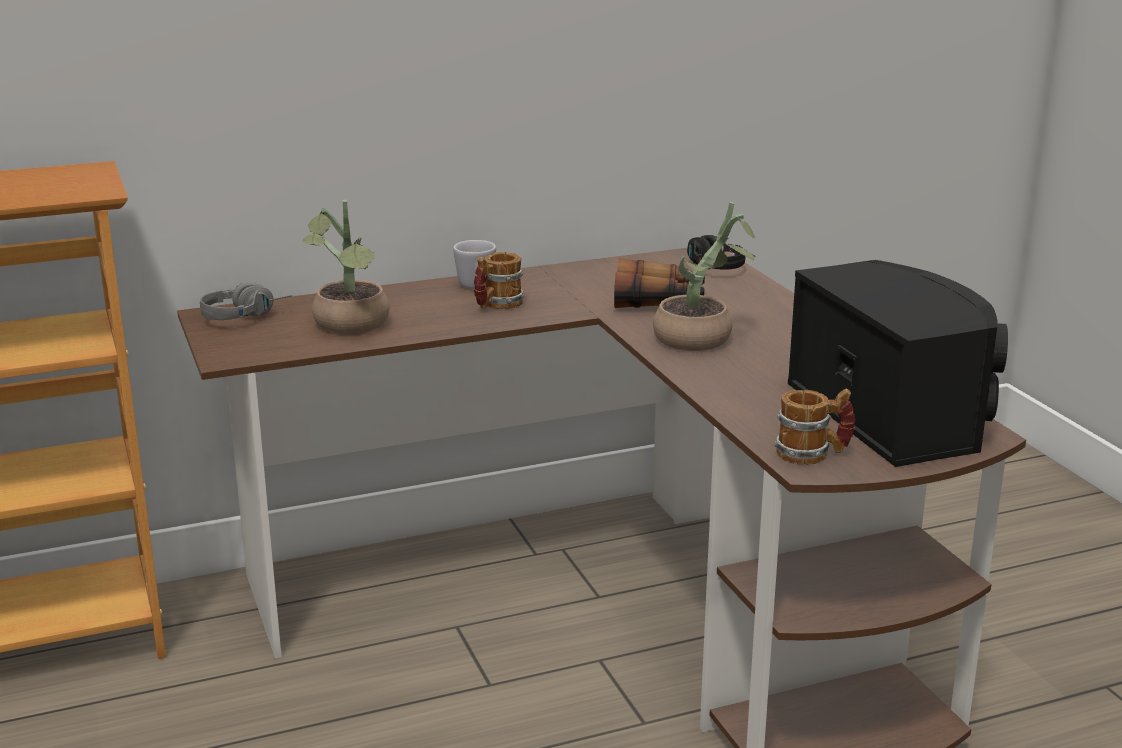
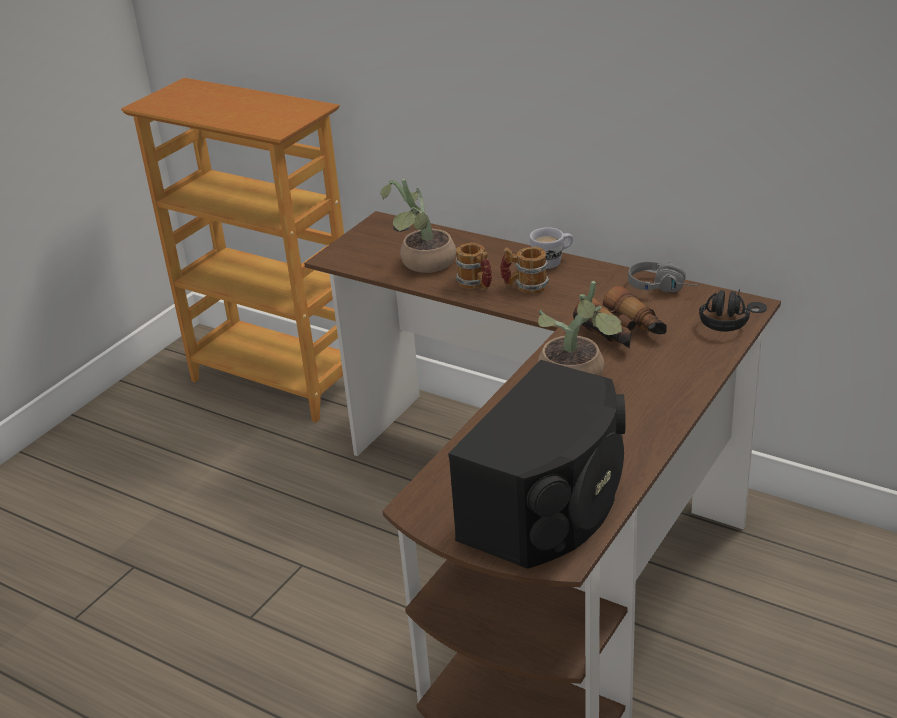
camera: 55 degrees right, 10 degrees up
(246, 315) = (392, 230): grey headphones -> grey headphones (663, 287)
(813, 454) = (437, 500): mug -> mug (476, 284)

